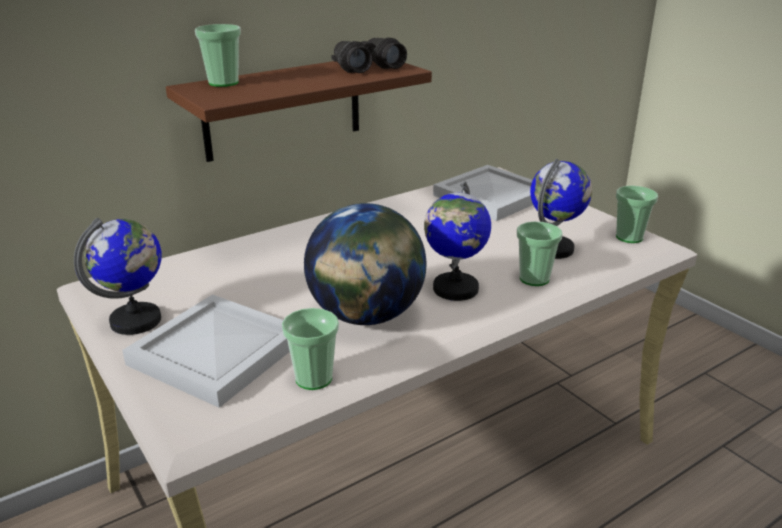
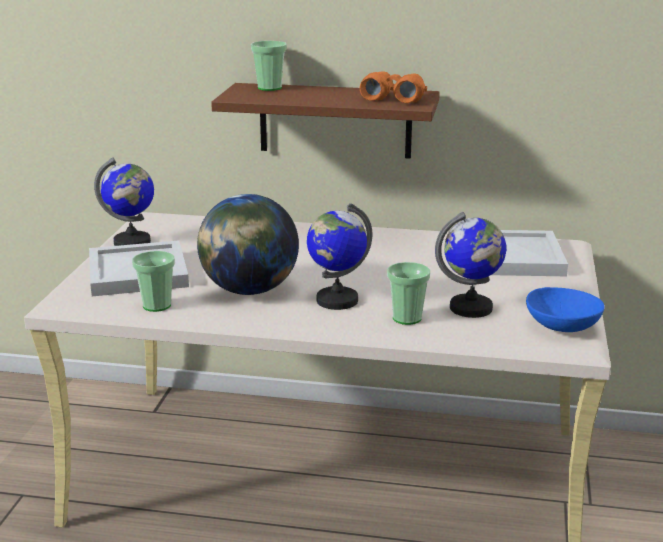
camera: 45 degrees right, 5 degrees down
(367, 67) = (393, 98): black binoculars -> orange binoculars
(629, 237) = (561, 327): cup -> blue bowl

